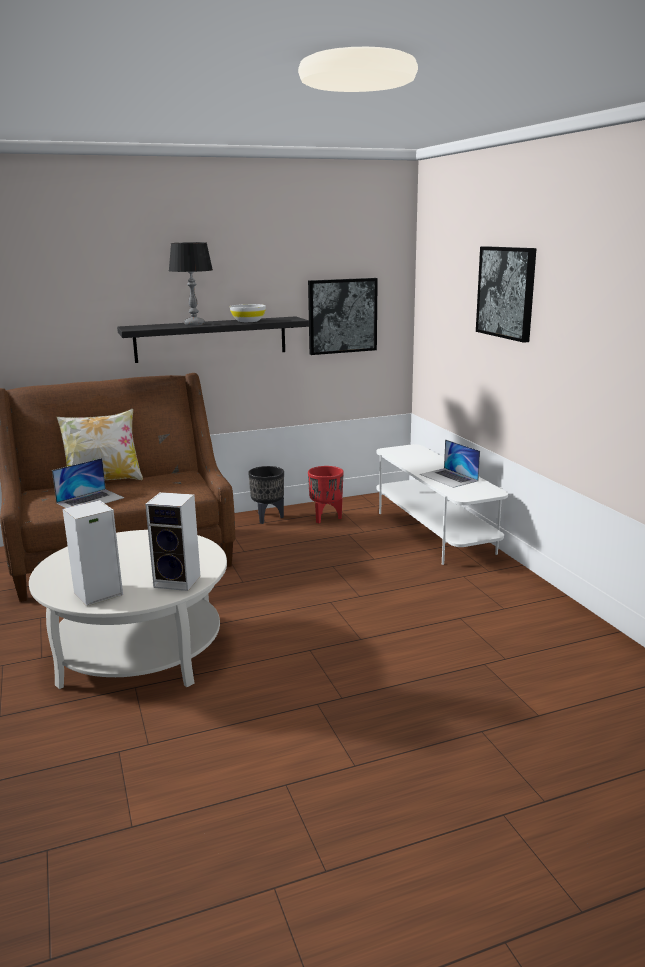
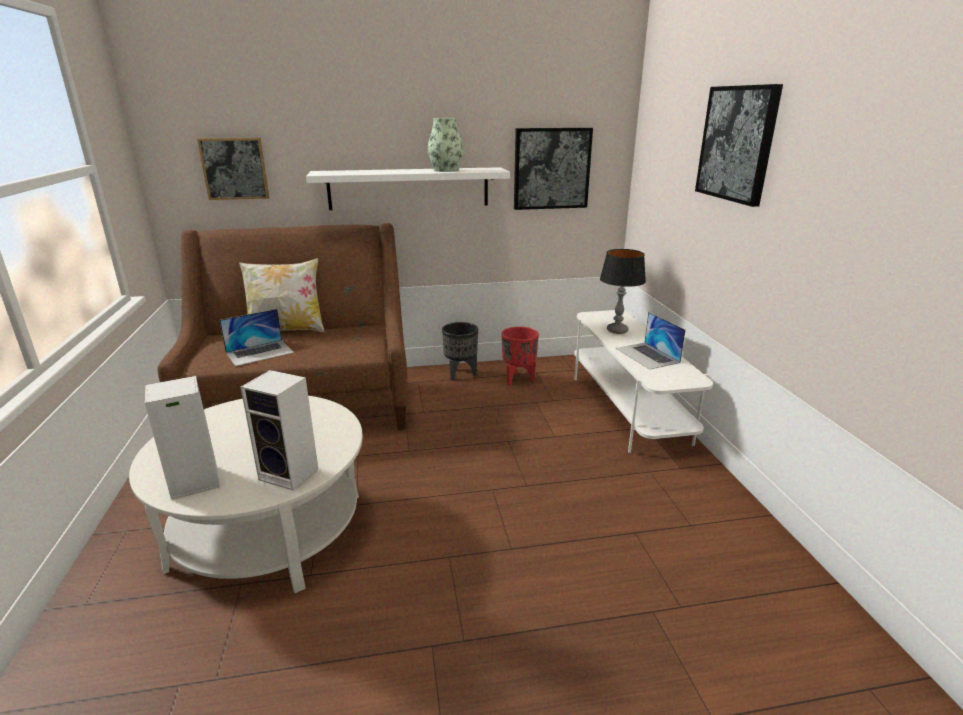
camera: 10 degrees right, 5 degrees up
(44, 327) = (234, 169): none -> picture
(194, 324) = (387, 171): table lamp -> table lamp (617, 330)
(211, 339) = (409, 188): black shelf -> white shelf
(248, 321) = (446, 170): white bowl -> vase

